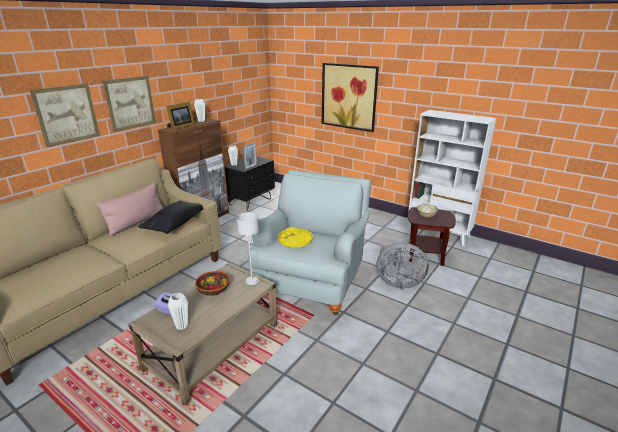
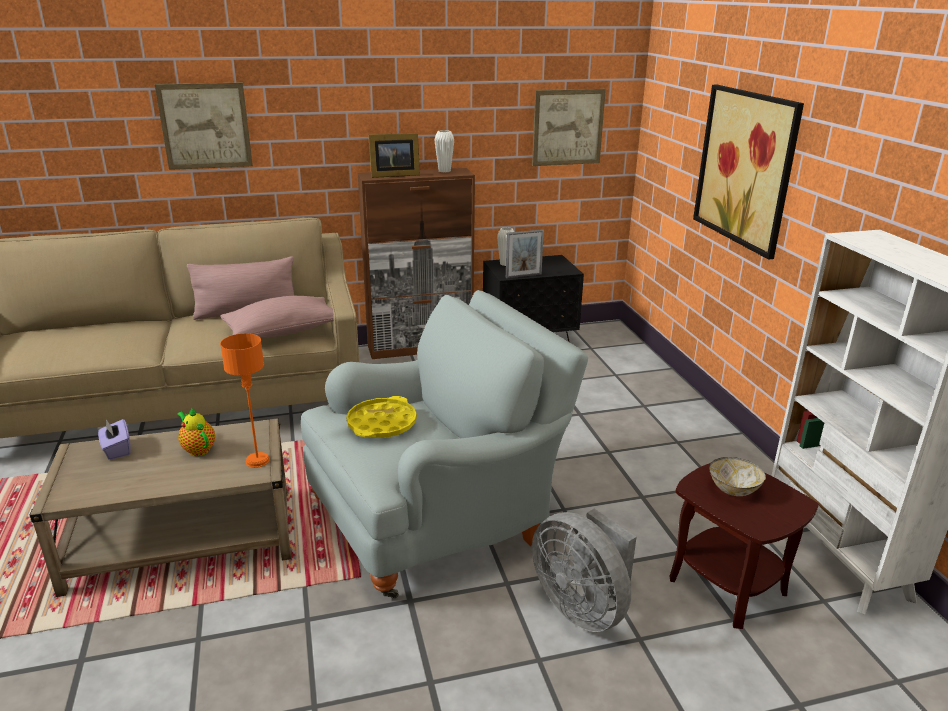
camera: 40 degrees right, 0 degrees up
(130, 103) = (313, 121): picture -> picture (567, 127)
(175, 224) = (283, 331): black pillow -> pink pillow
(182, 326) = (94, 478): white vase -> none
(214, 290) = (198, 449): bowl -> teapot
(252, 281) = (258, 460): grey table lamp -> orange table lamp

